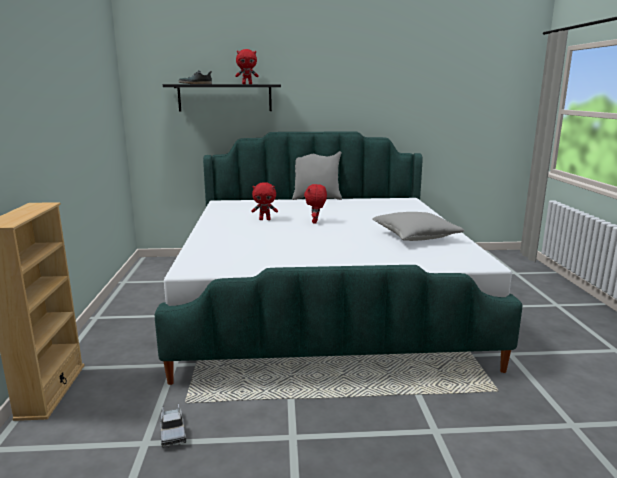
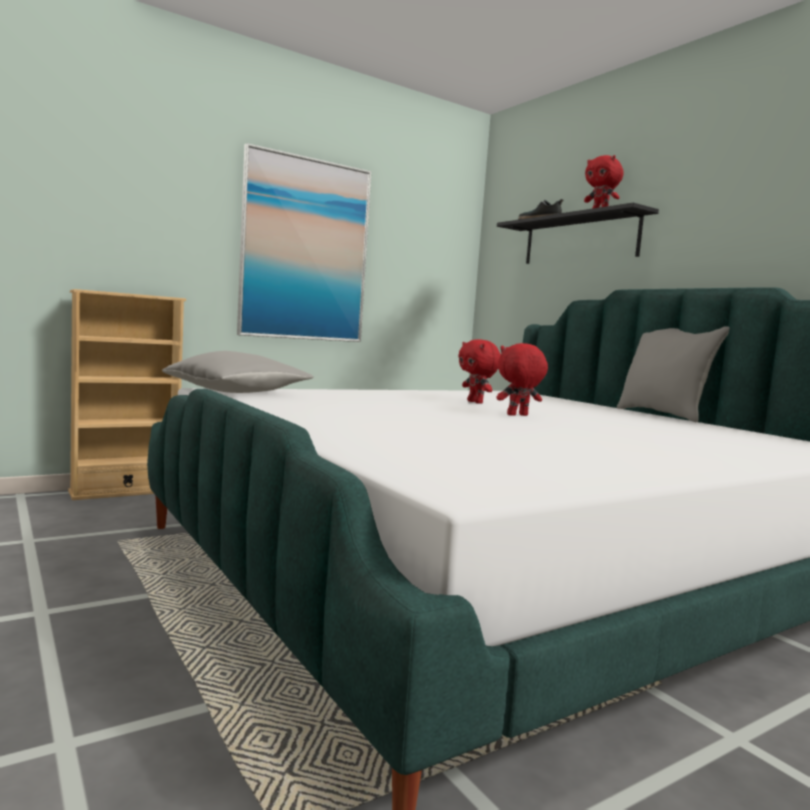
camera: 60 degrees right, 10 degrees down
(67, 127) = (305, 250): none -> picture
(173, 431) = (52, 547): toy truck -> none
(415, 237) = (562, 453): grey pillow -> grey pillow (237, 392)

